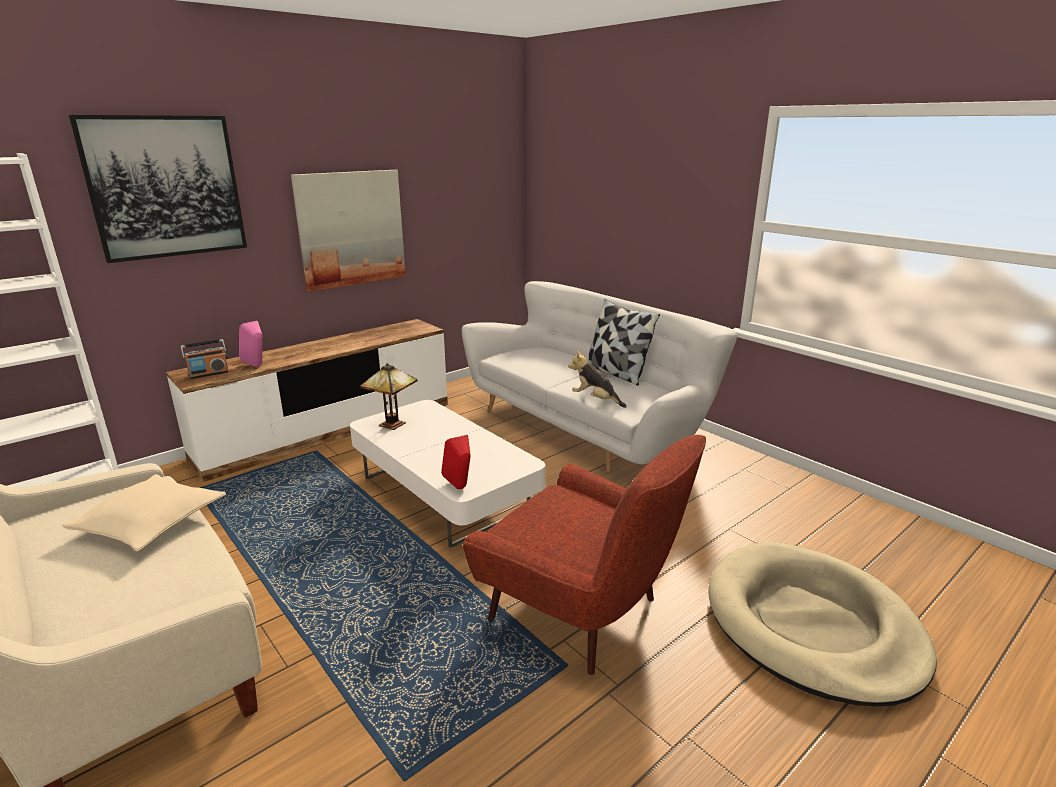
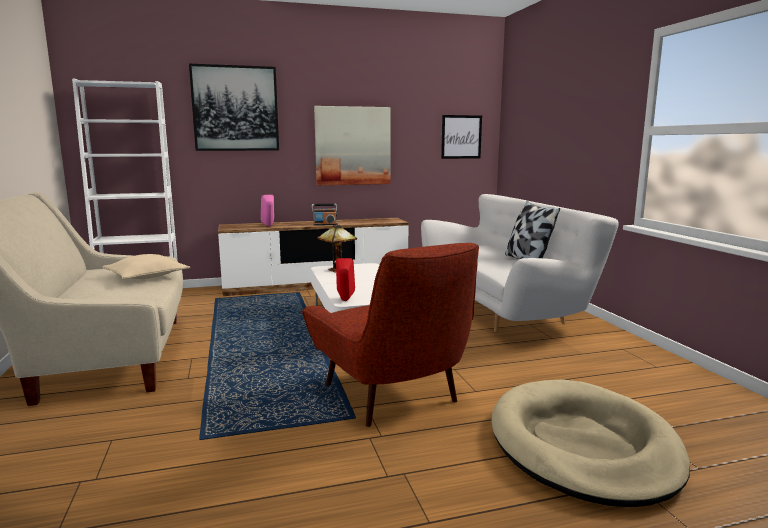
camera: 25 degrees right, 10 degrees down
(209, 374) = (239, 226): radio -> radio (324, 224)
(484, 203) = (461, 137): none -> picture
(595, 400) = (490, 269): plush toy -> none

